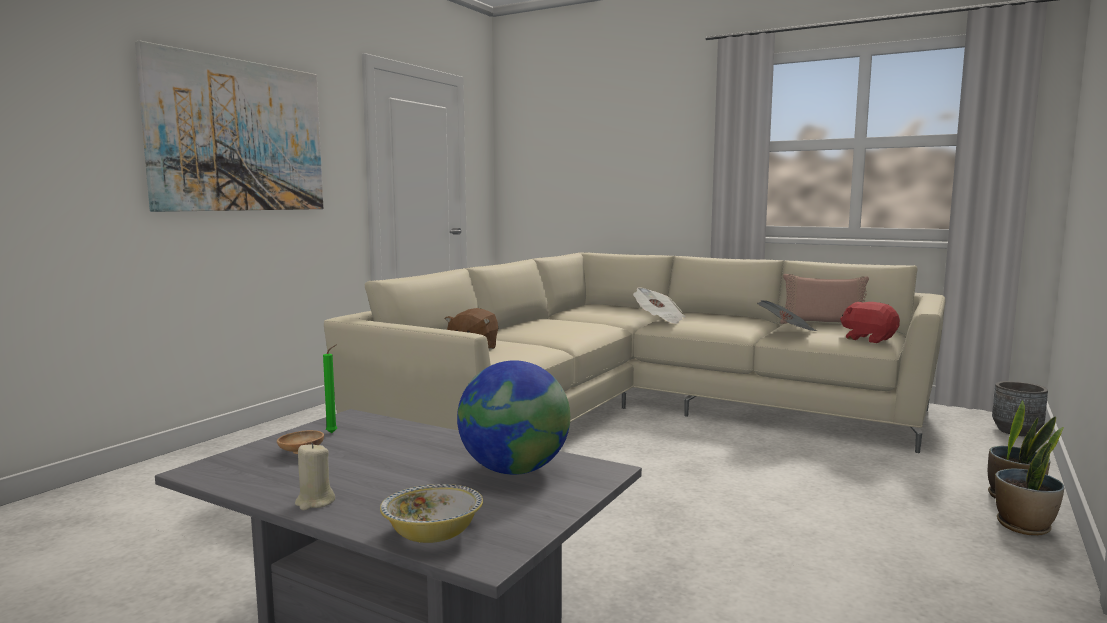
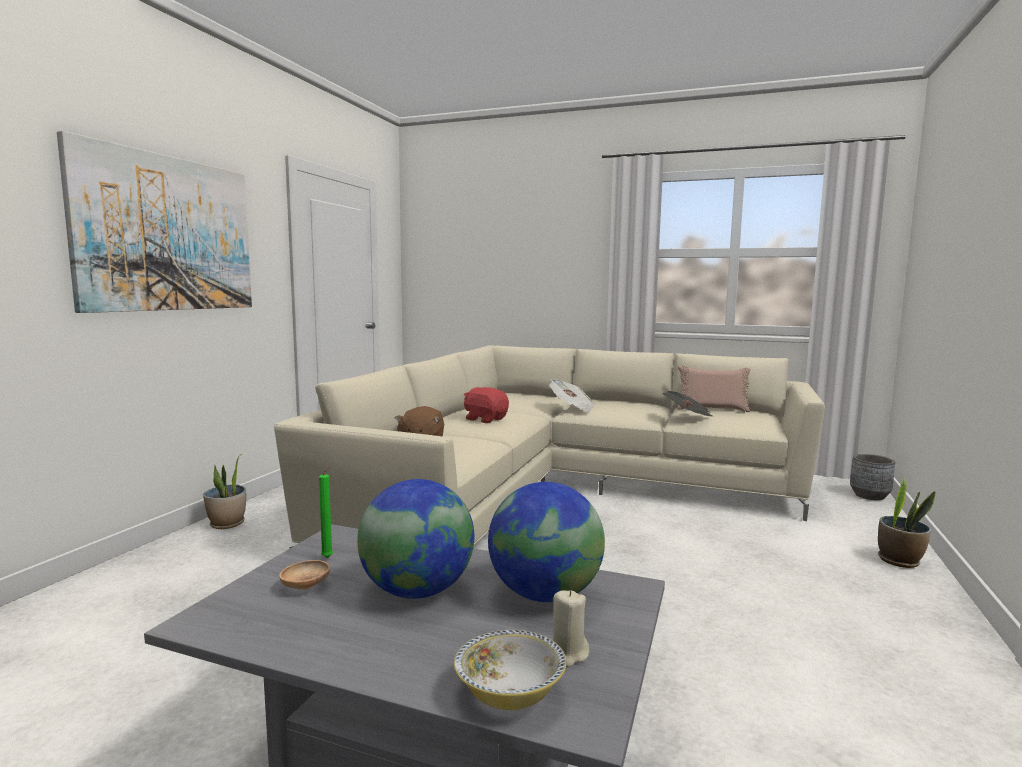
camera: 10 degrees left, 0 degrees up
(315, 502) = (354, 658): beige candle -> beige candle (568, 654)
(397, 461) = (417, 591): none -> globe
(868, 339) = (759, 423): red plush toy -> red plush toy (485, 419)
(1024, 527) = (921, 588): potted plant -> potted plant (227, 524)

